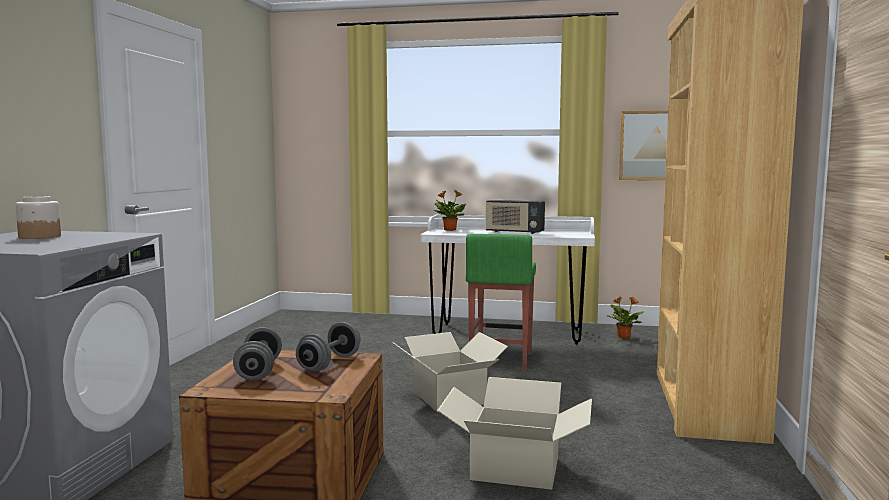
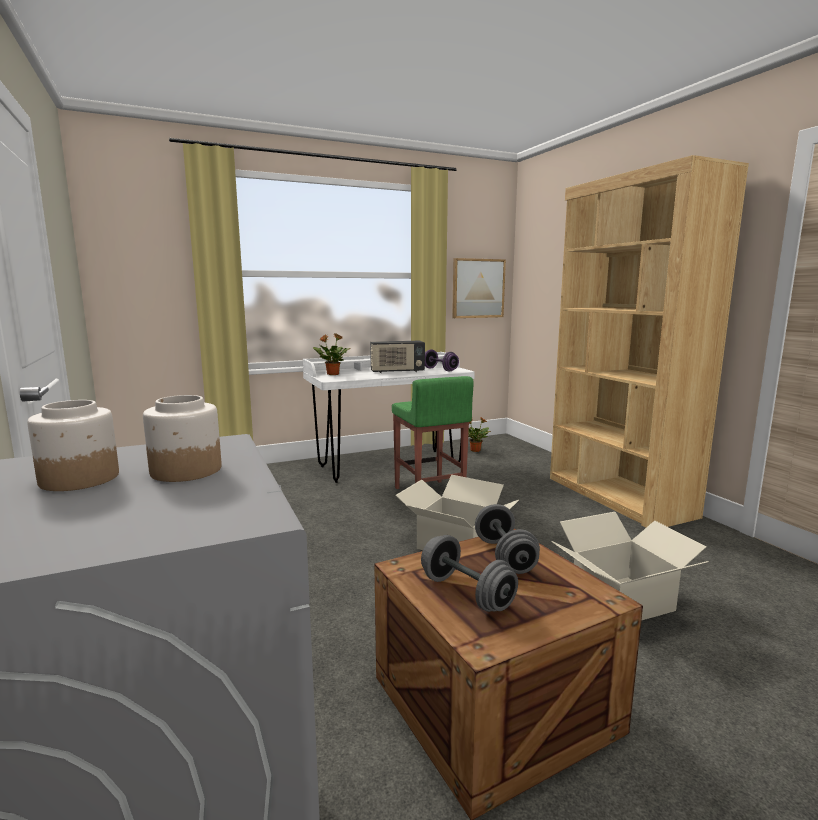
camera: 35 degrees left, 5 degrees up
(79, 239) = (185, 470): none -> jar
(563, 234) = (440, 369): none -> purple dumbbell

